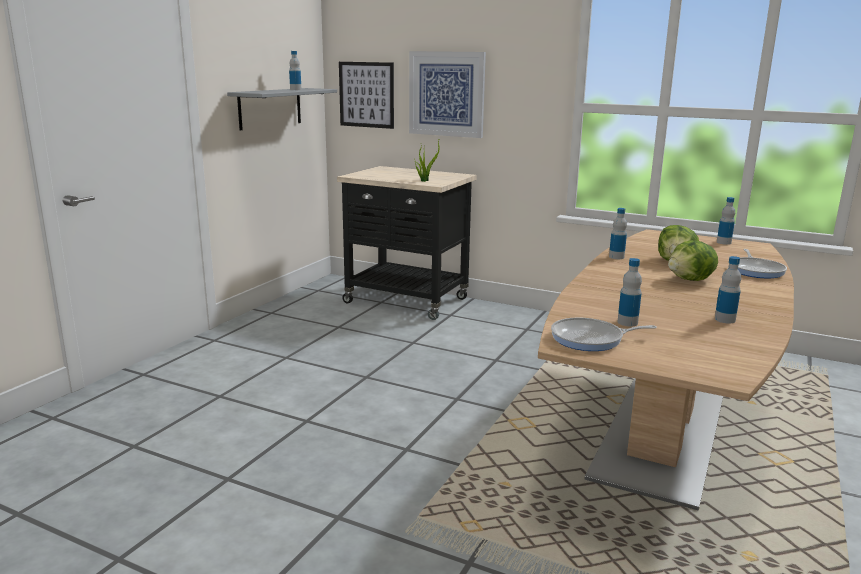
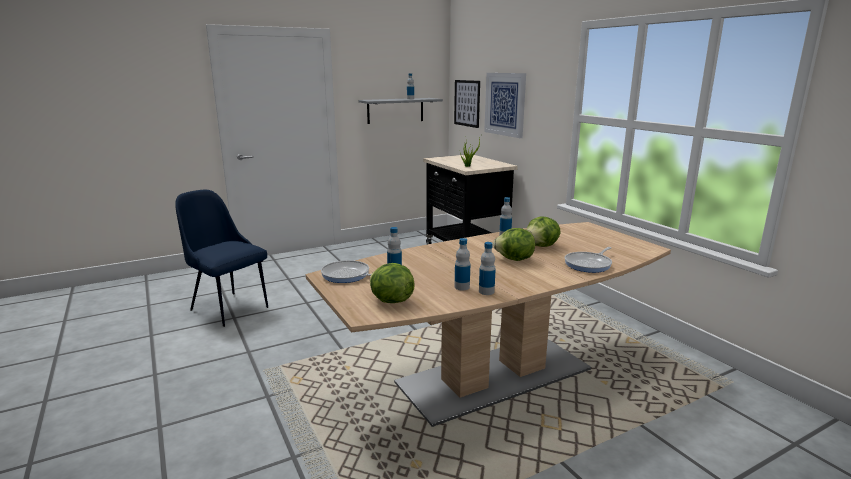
camera: 35 degrees right, 0 degrees up
(194, 469) = (228, 309): none -> blue chair
(708, 353) = (391, 301): none -> lettuce
(723, 242) = (625, 241): bottle -> bottle (486, 291)

